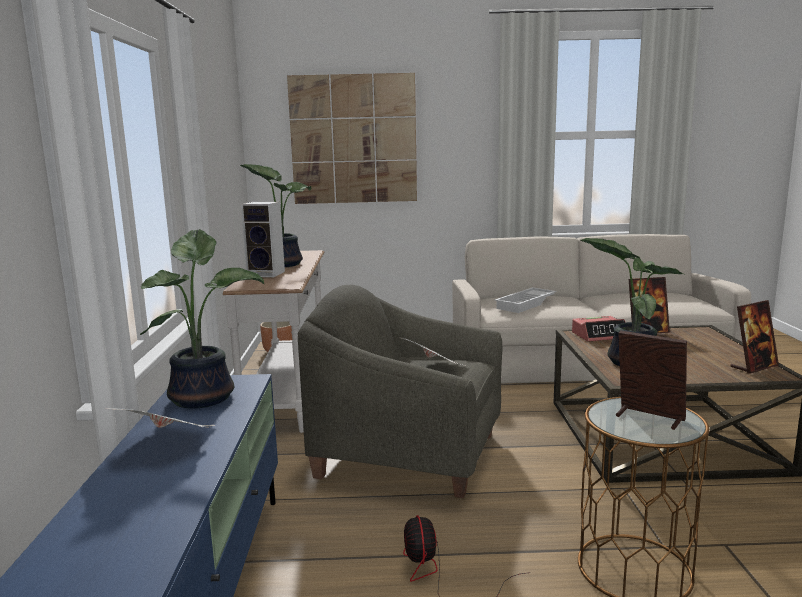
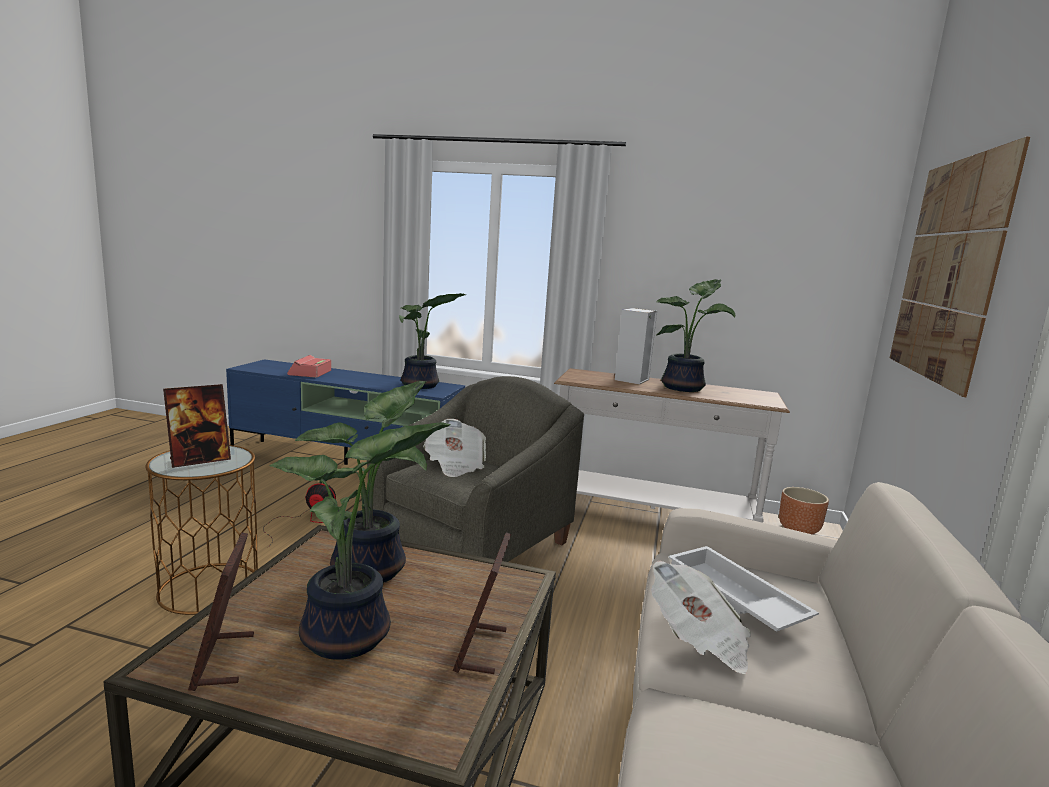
camera: 105 degrees right, 0 degrees up
(167, 443) = (368, 378): newspaper -> newspaper (698, 640)
(599, 335) = (496, 592): alarm clock -> alarm clock (310, 373)
(689, 351) = (350, 638): none -> potted plant

